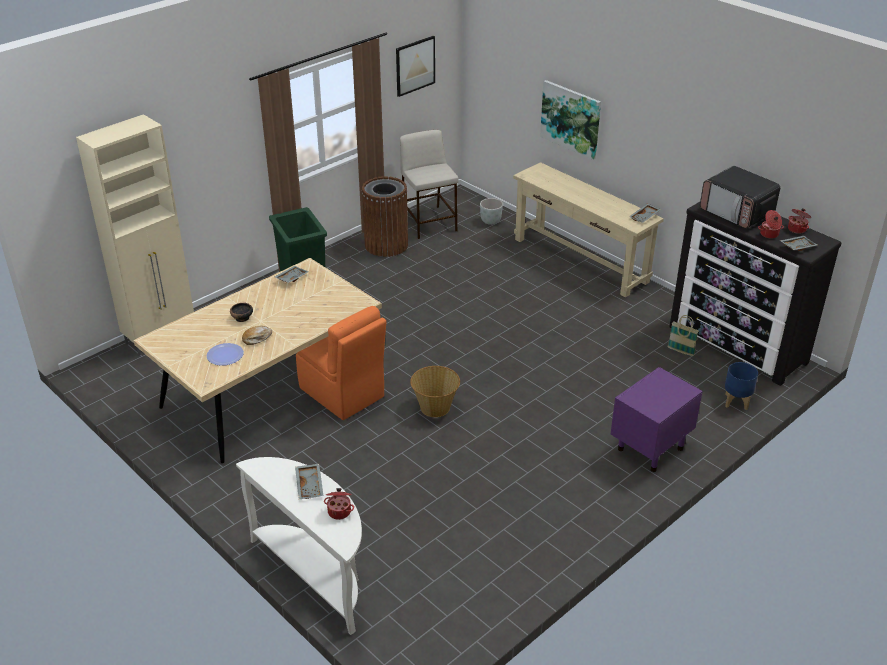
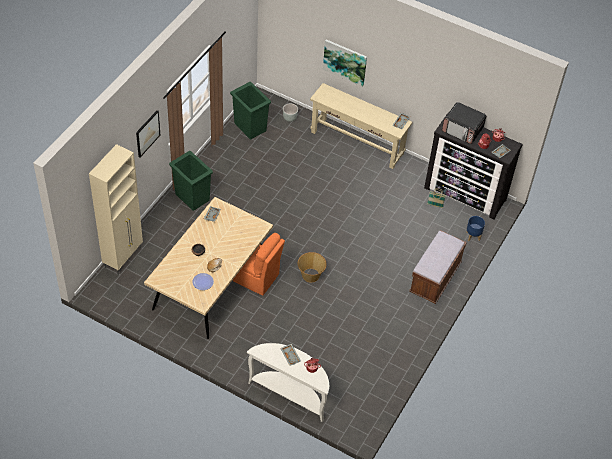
camera: 20 degrees left, 15 degrees up
(386, 245) = (230, 152): brown trash can -> none
(415, 65) = (235, 36): picture -> picture (147, 133)
(429, 222) = (250, 127): beige stool -> green trash can
(649, 449) = (435, 278): purple nightstand -> brown bench

